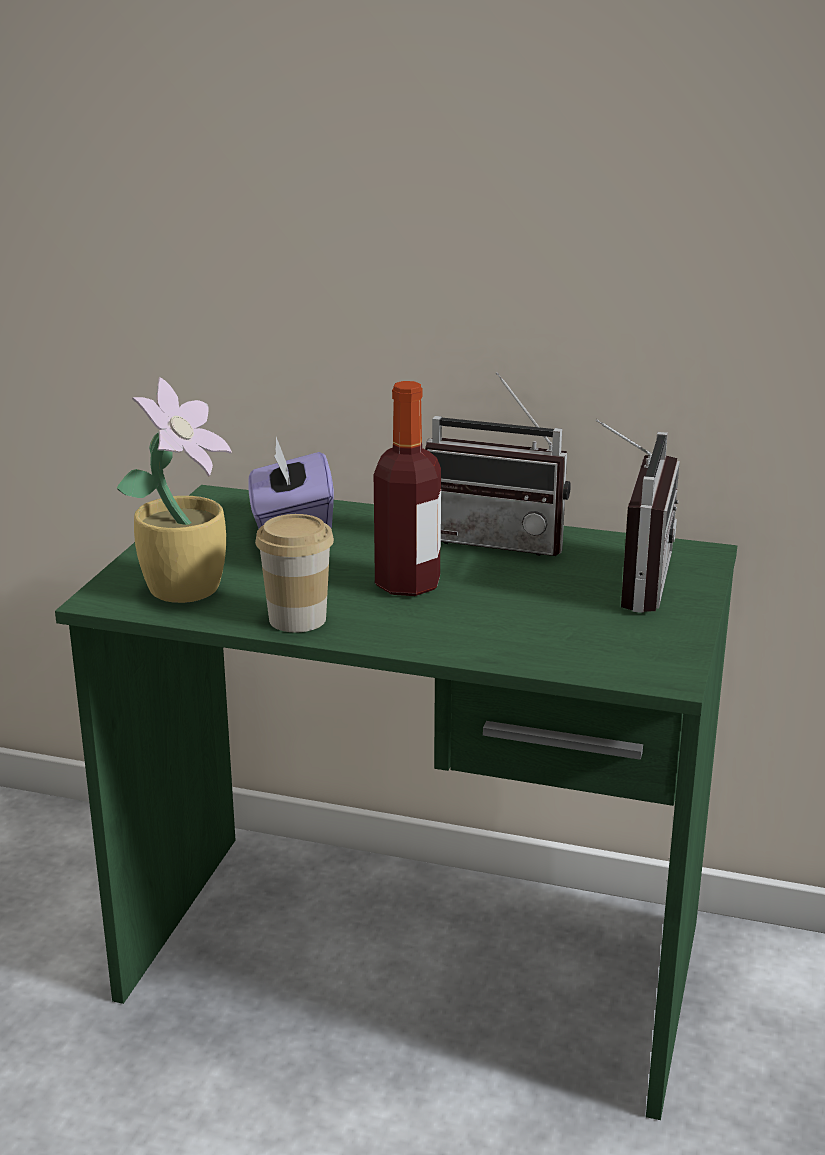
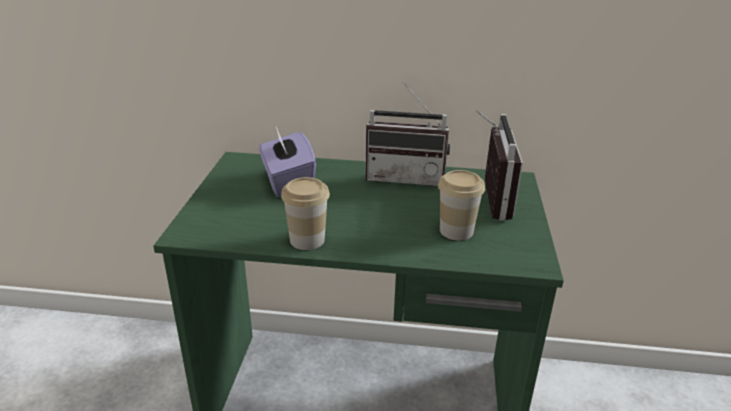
camera: 10 degrees left, 5 degrees up
(187, 588) = (234, 223): potted plant -> none
(407, 584) = (365, 211): bottle -> none
(551, 623) = (456, 231): none -> cup

